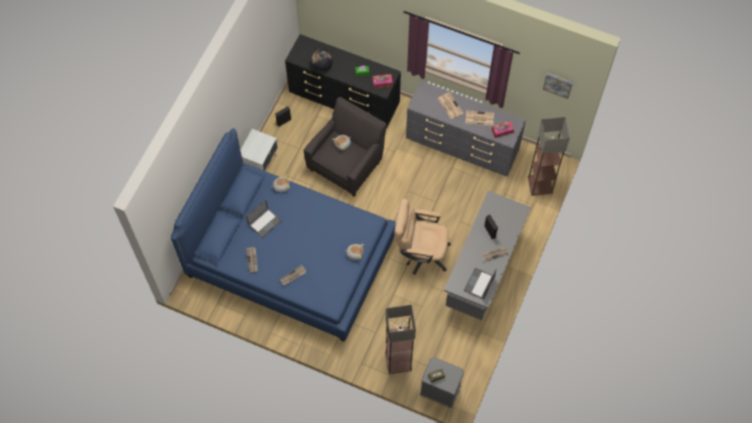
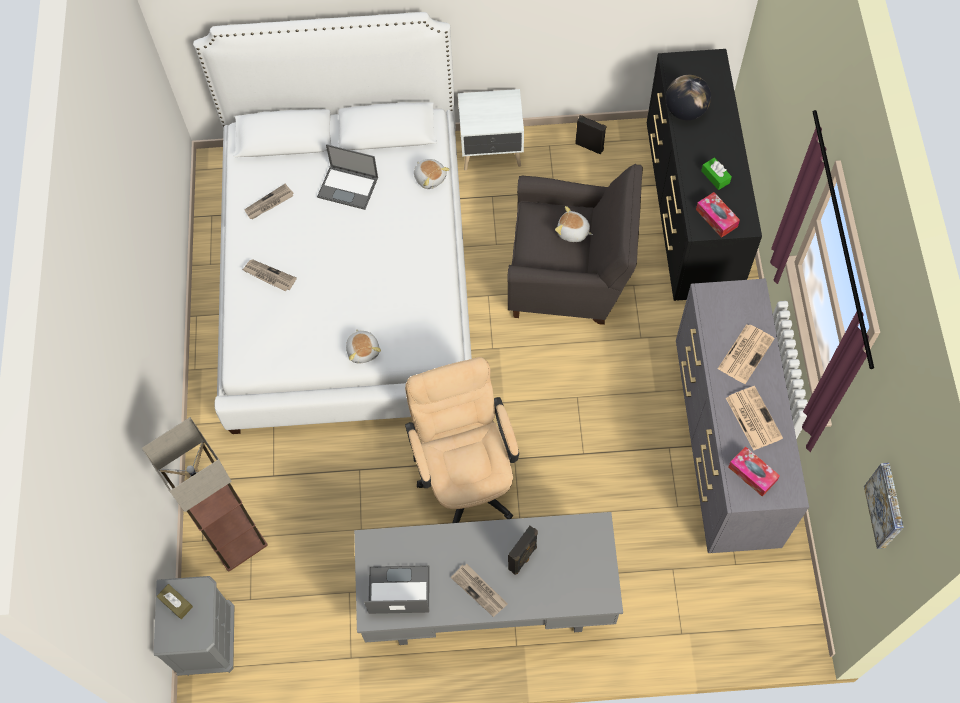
camera: 65 degrees right, 0 degrees up
(290, 257) = (347, 277): blue bed -> white bed
(540, 185) = (732, 627): floor lamp -> none

